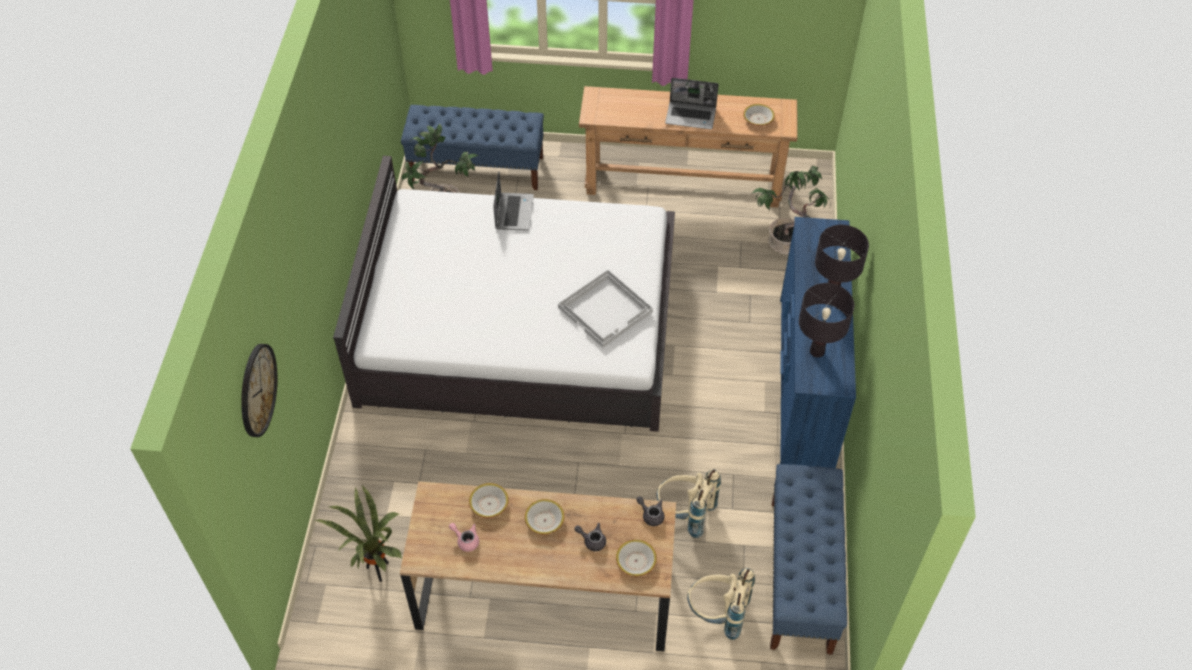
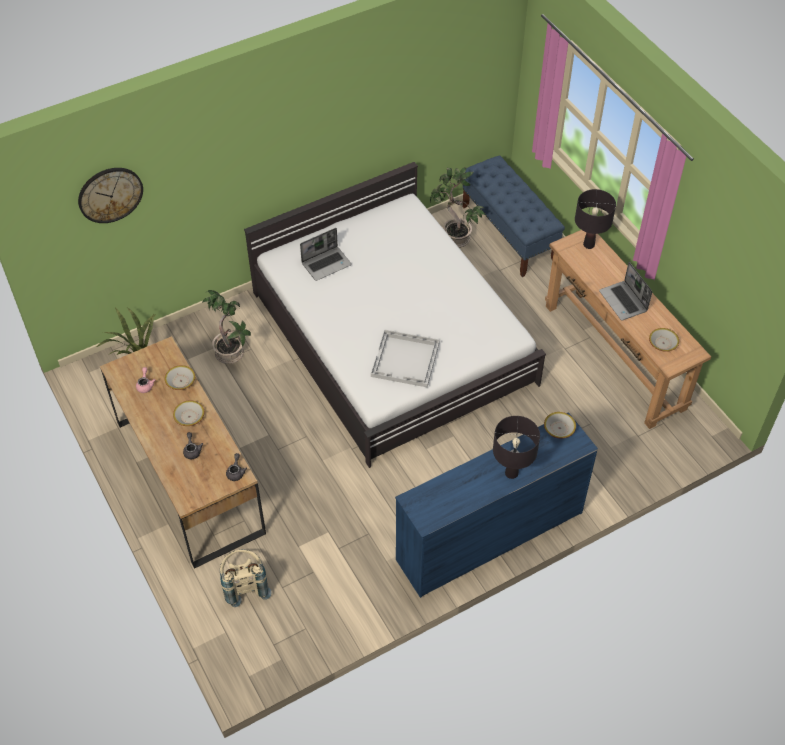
camera: 55 degrees right, 0 degrees up
(513, 212) = (448, 261): laptop -> laptop (326, 264)
(636, 561) = (193, 483): bowl -> bowl (559, 428)
(685, 514) = (312, 522): beige backpack -> none
(785, 241) = (618, 451): potted plant -> potted plant (231, 353)
(801, 576) = (313, 621): blue bench -> none
(816, 351) = (445, 491): black table lamp -> black table lamp (588, 245)

